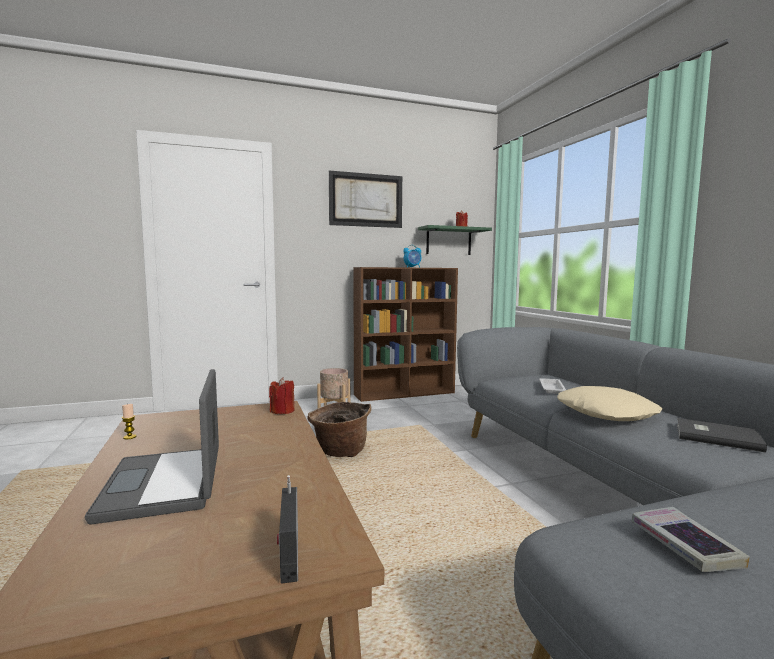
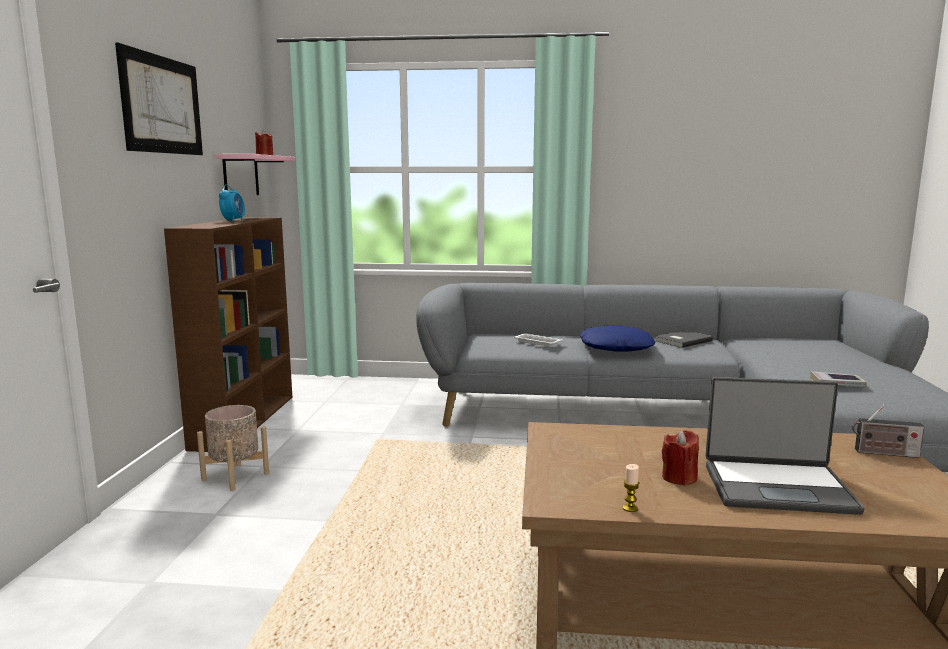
camera: 65 degrees left, 5 degrees up
(282, 411) = (570, 431): red candle -> red candle (679, 478)
(339, 452) = (406, 500): basket -> none
(448, 241) = (241, 175): green shelf -> pink shelf
(607, 413) = (616, 347): beige pillow -> blue pillow

